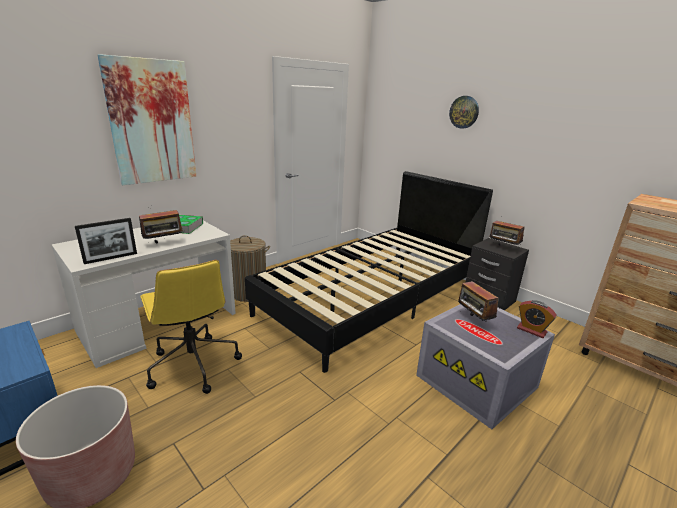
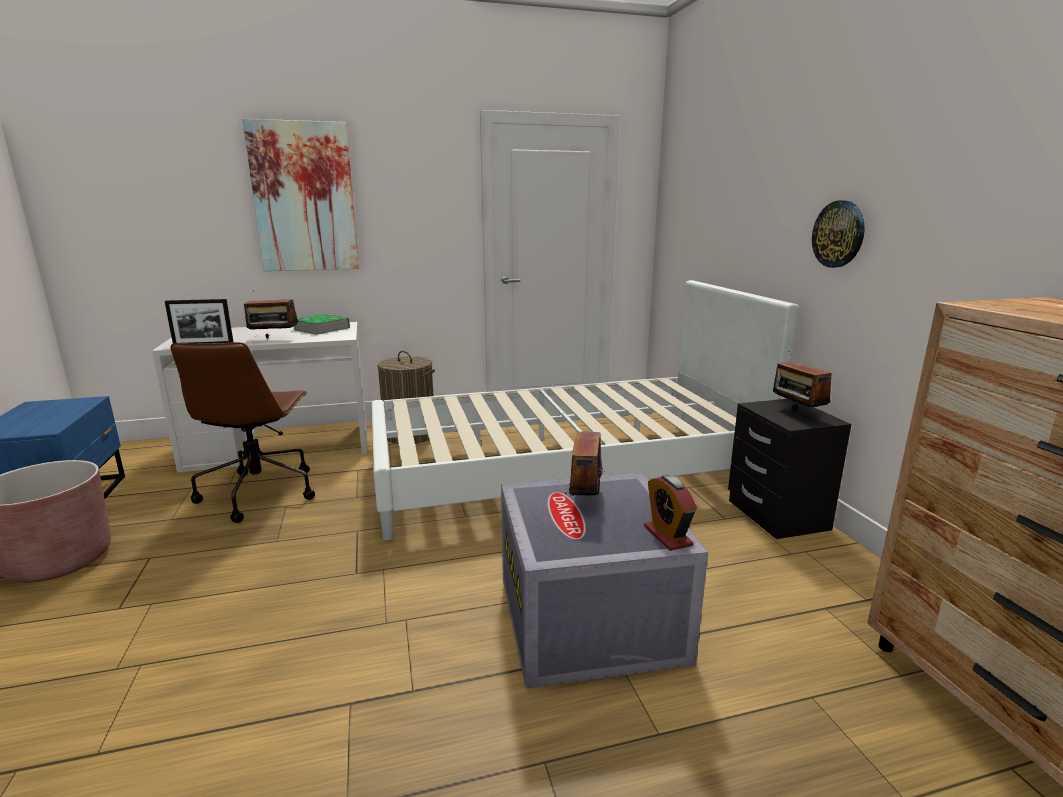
camera: 30 degrees right, 5 degrees down
(193, 364) = (259, 492): yellow office chair -> brown office chair
(371, 298) = (563, 472): black bed -> white bed
(464, 112) = (766, 168): wall clock -> wall clock (838, 234)

